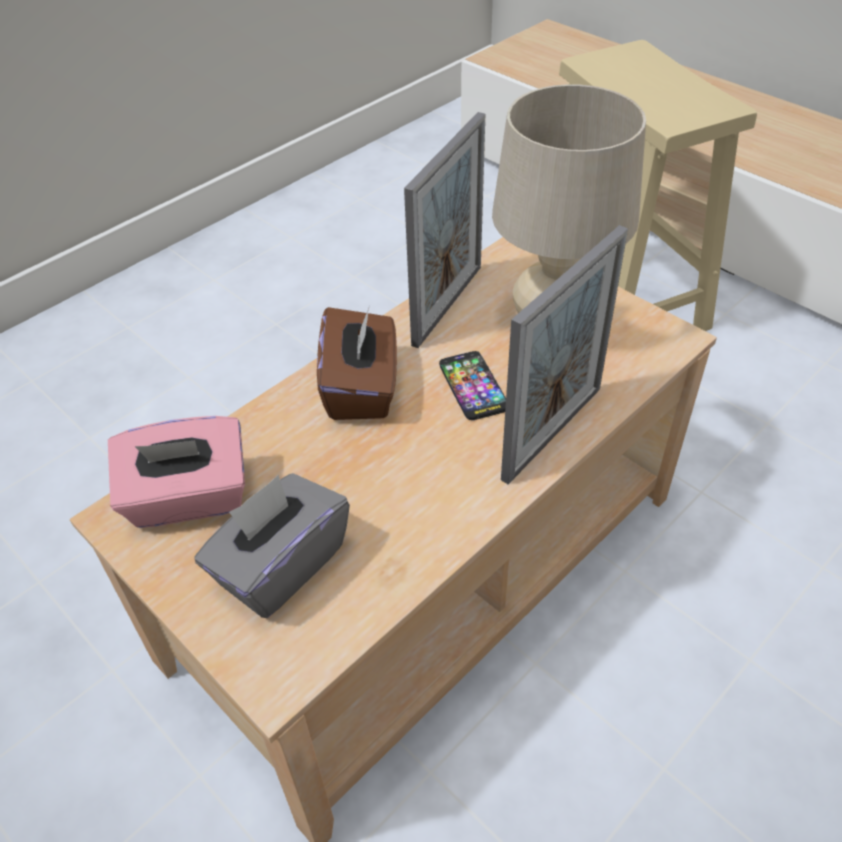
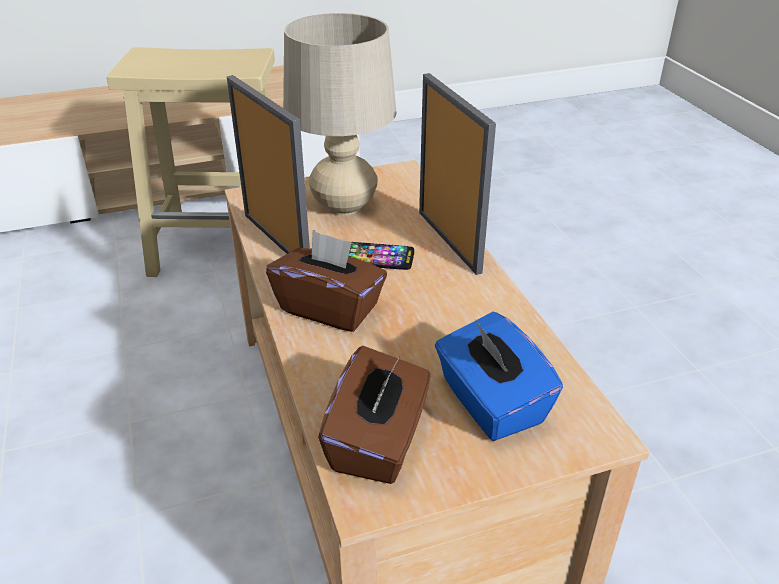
camera: 65 degrees left, 10 degrees down
(189, 499) = (379, 442): pink tissue box -> brown tissue box
(280, 565) = (490, 403): grey tissue box -> blue tissue box

